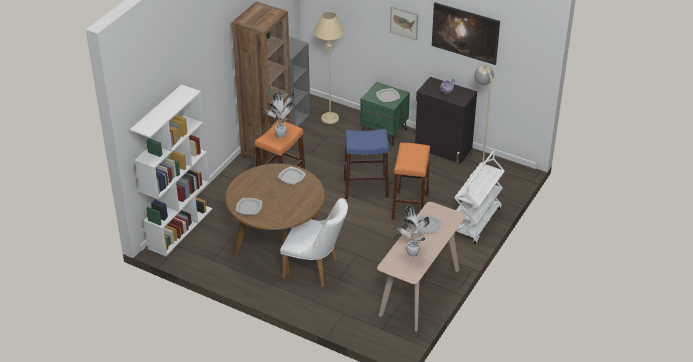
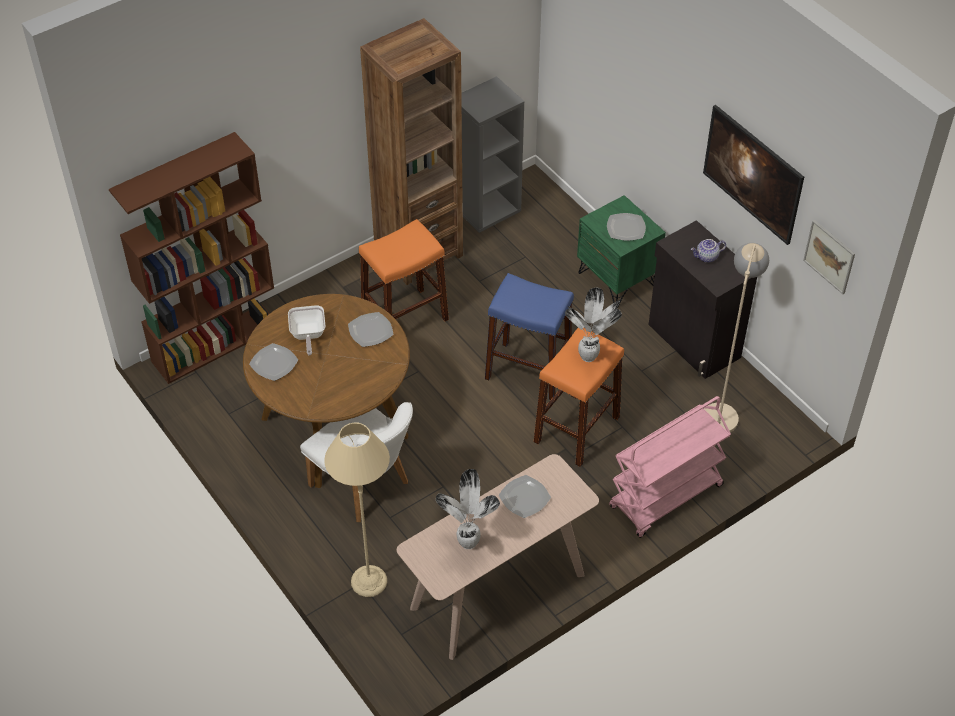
camera: 25 degrees right, 10 degrees up
(180, 228) = (216, 343): white bookcase -> brown bookcase
(258, 189) = (307, 335): none -> frying pan
(281, 135) = (404, 250): potted plant -> potted plant (590, 357)
(330, 118) = (548, 226): beige floor lamp -> beige floor lamp (369, 581)
(404, 23) = (671, 119): picture -> picture (829, 256)
(476, 222) = (665, 498): white cart -> pink cart

